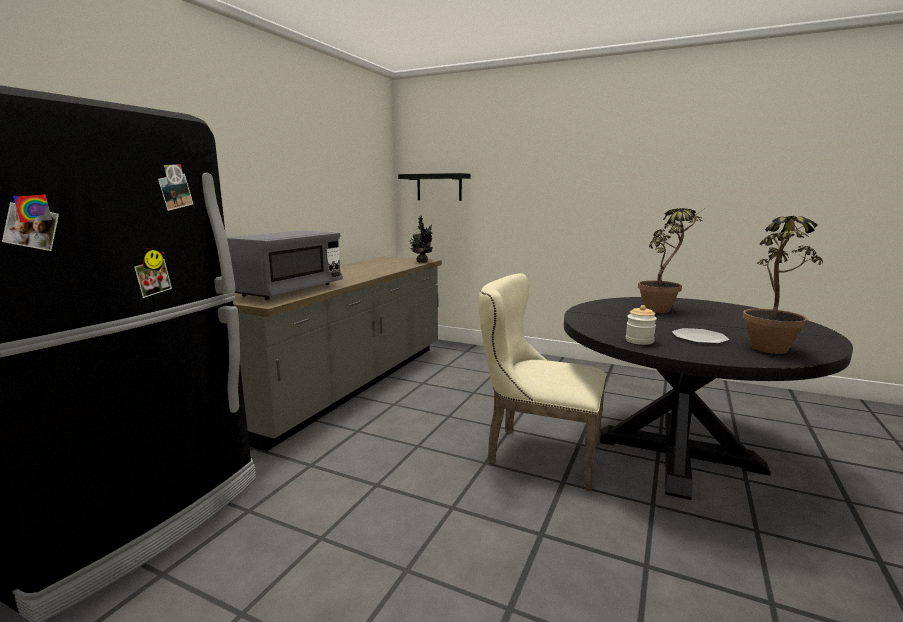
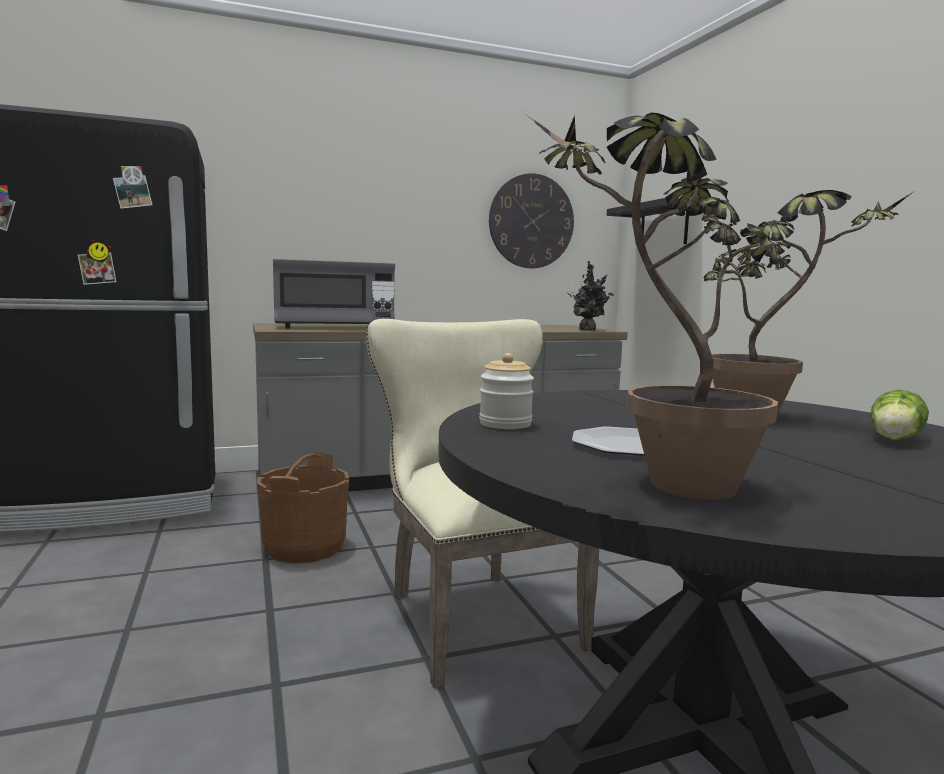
camera: 45 degrees right, 5 degrees down
(355, 184) = (531, 221): none -> wall clock
(382, 466) = (304, 547): none -> brown bucket
(716, 310) = (894, 439): none -> lettuce

